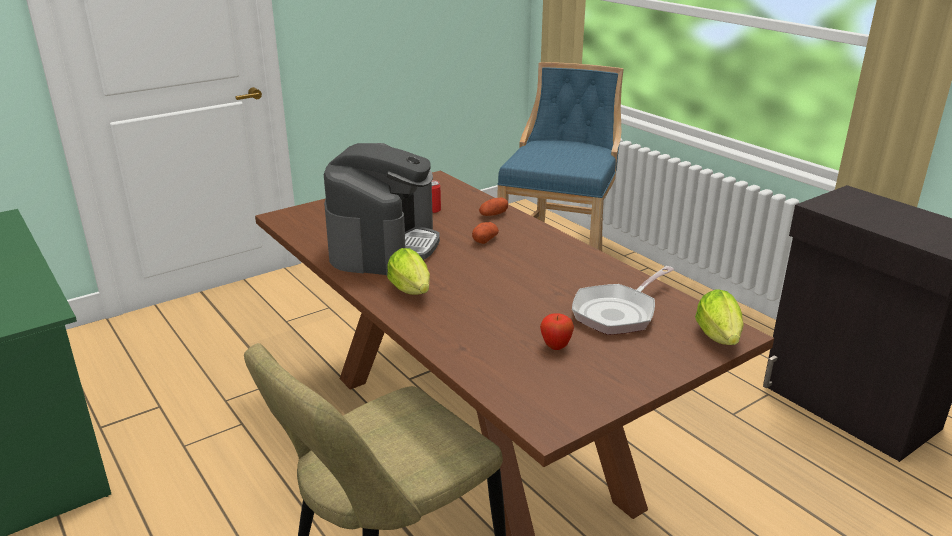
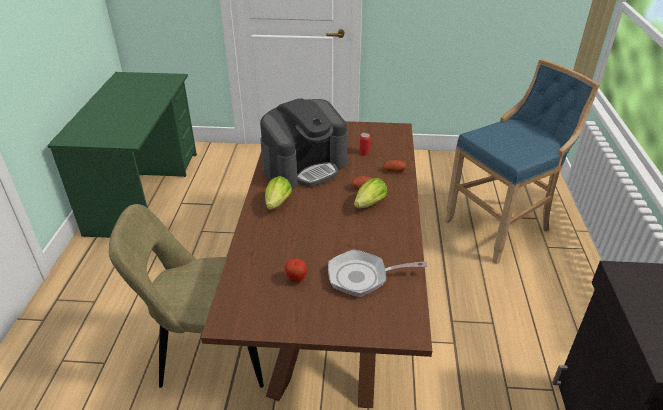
camera: 40 degrees right, 10 degrees up
(719, 340) = (393, 330): lettuce -> lettuce (368, 205)

